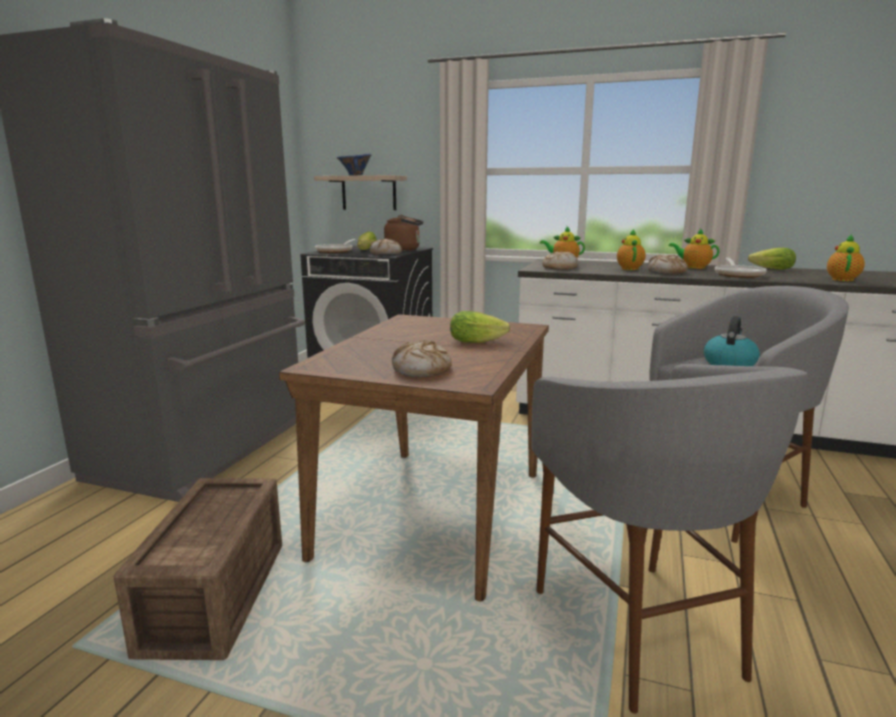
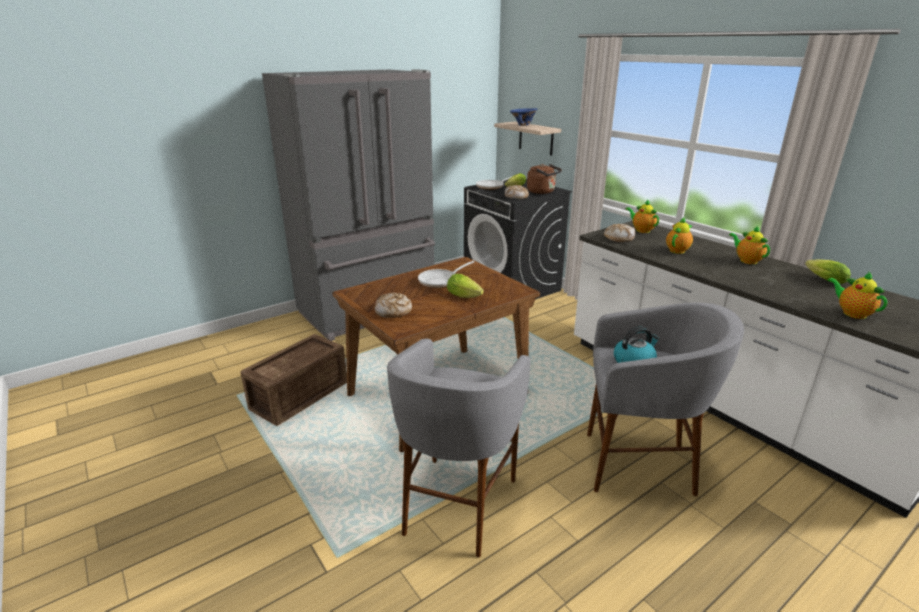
camera: 35 degrees right, 10 degrees up
(666, 272) = (696, 263): bread -> none
(738, 274) = (759, 281): frying pan -> frying pan (441, 281)
(842, 279) = (851, 313): teapot -> teapot turned 90 degrees counterclockwise

